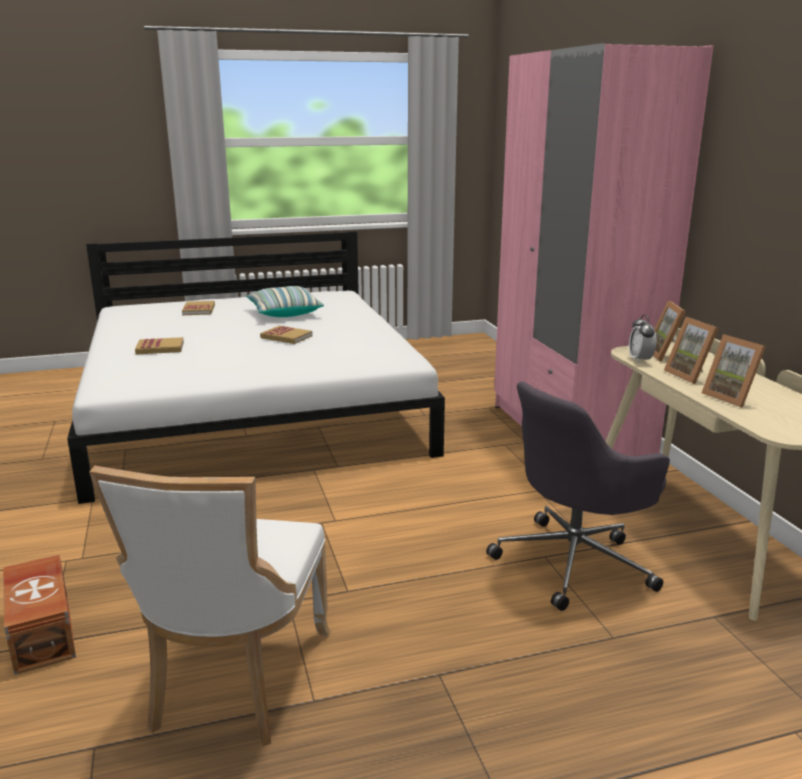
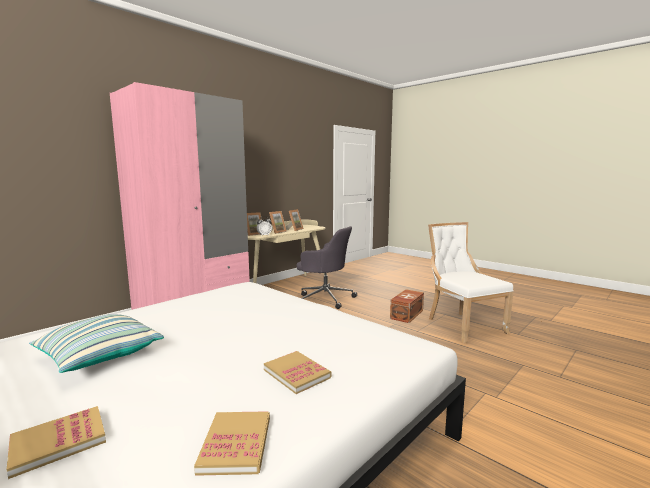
camera: 120 degrees left, 10 degrees down
(44, 631) = (523, 369): brown storage box -> brown storage box (406, 314)
(235, 683) = (462, 325): white chair -> white chair turned 90 degrees counterclockwise
(286, 337) = (210, 327): book -> book (236, 444)

